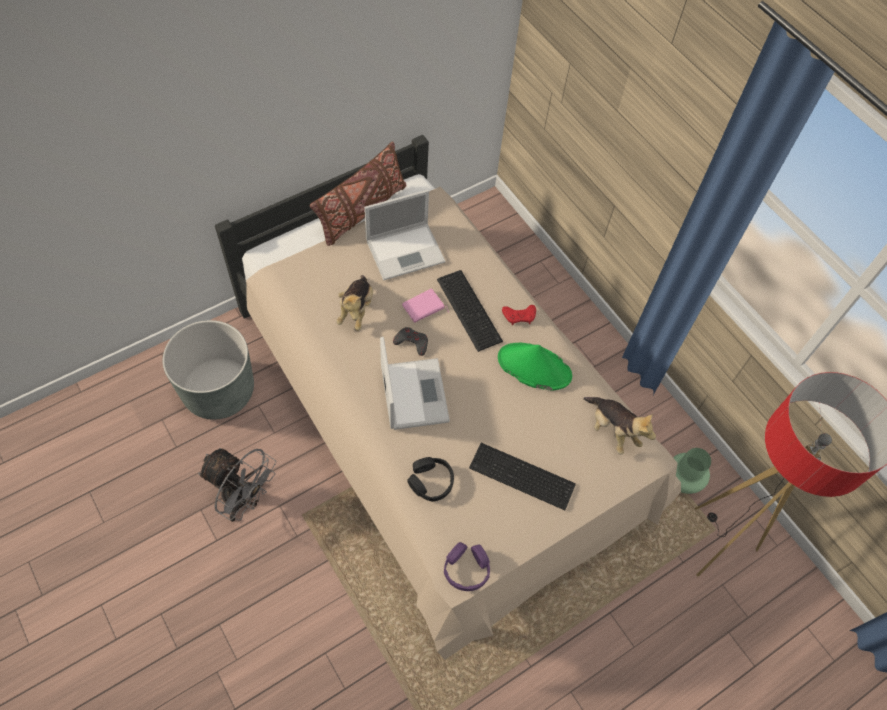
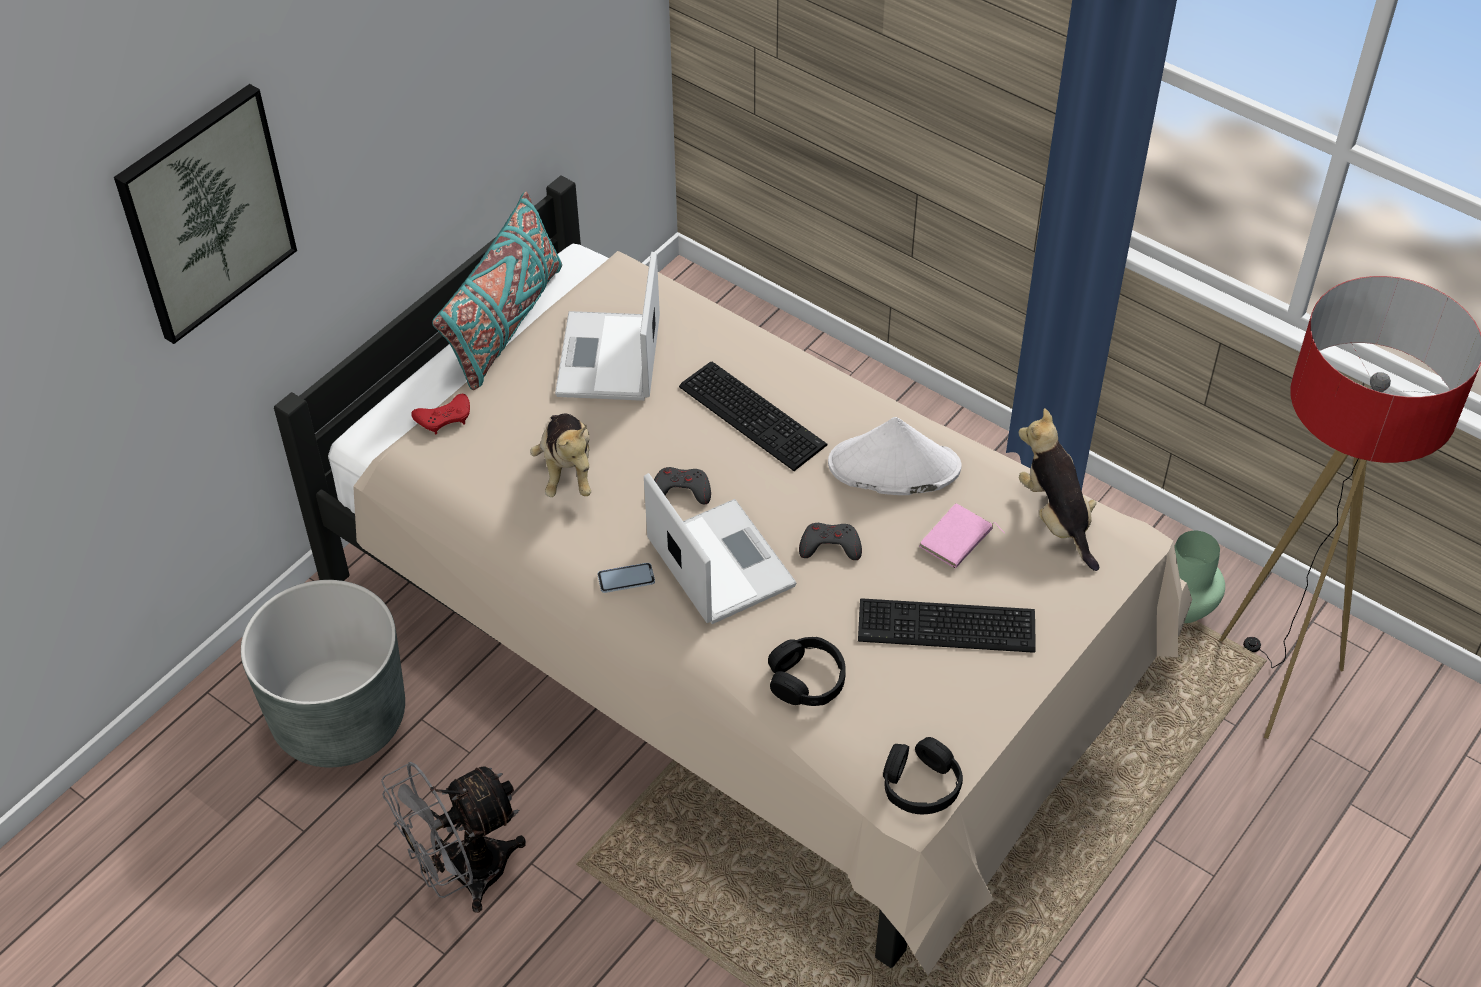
camera: 15 degrees left, 10 degrees down
(175, 116) = (205, 213): none -> picture
(244, 499) = (464, 874): grey fan -> grey fan turned 135 degrees clockwise
(360, 386) = (626, 579): none -> phone
(361, 211) = (505, 324): brown pillow -> turquoise pillow
(406, 250) = (609, 359): laptop -> laptop turned 135 degrees clockwise
(423, 308) = (677, 434): pink book -> pink book (957, 540)
(466, 569) = (920, 784): purple headphones -> black headphones
(478, 404) = (830, 546): none -> grey game controller
(519, 316) = (836, 401): red game controller -> red game controller (444, 418)
(533, 367) = (893, 466): green hat -> white hat
(612, 430) = (1056, 518): plush toy -> plush toy turned 150 degrees counterclockwise

